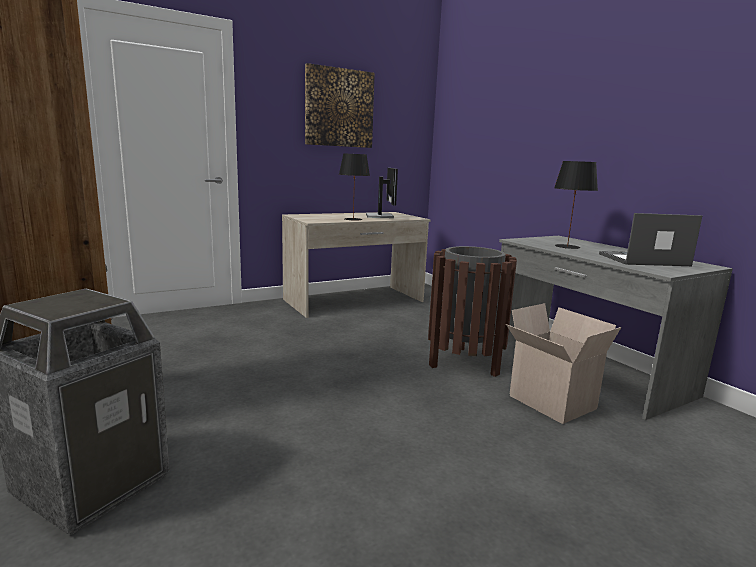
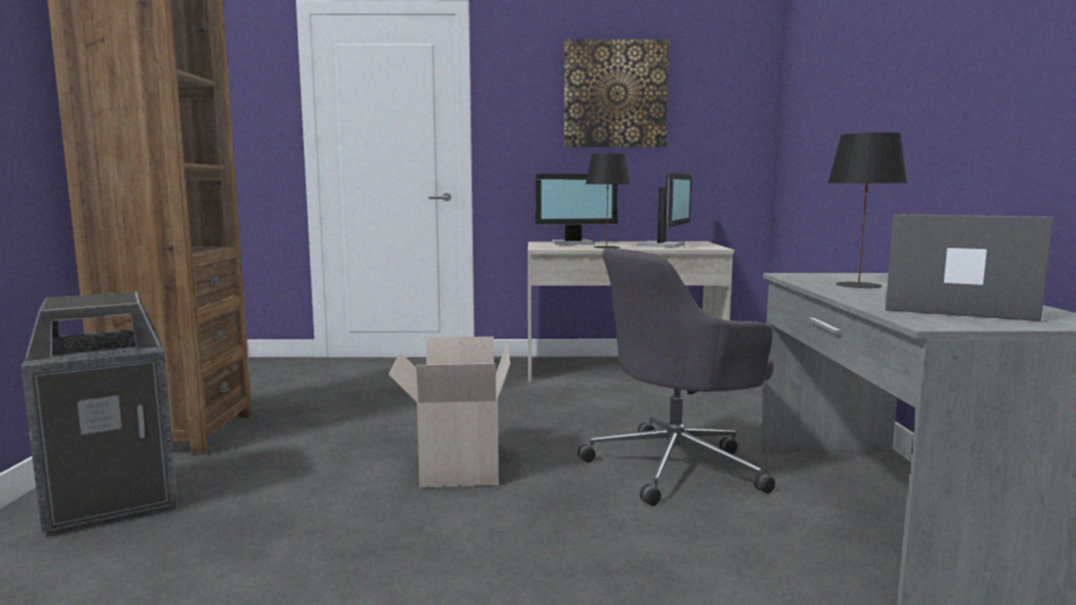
camera: 30 degrees right, 5 degrees down
(320, 216) = (574, 243): none -> monitor
(464, 362) = (677, 466): brown trash can -> grey office chair
(549, 402) = (742, 546): cardboard box -> cardboard box (457, 467)

